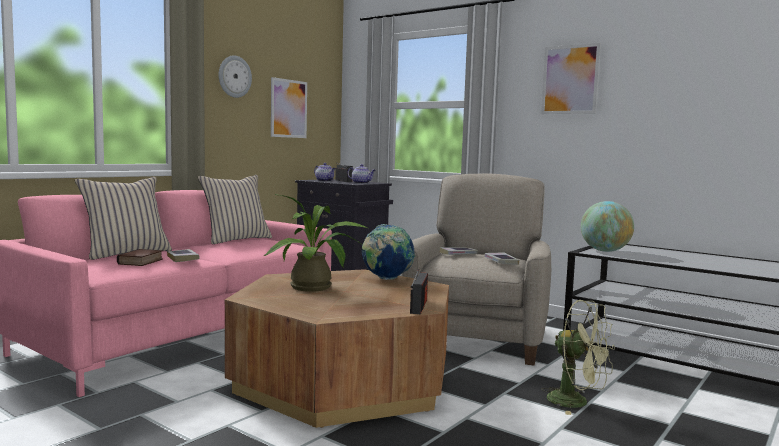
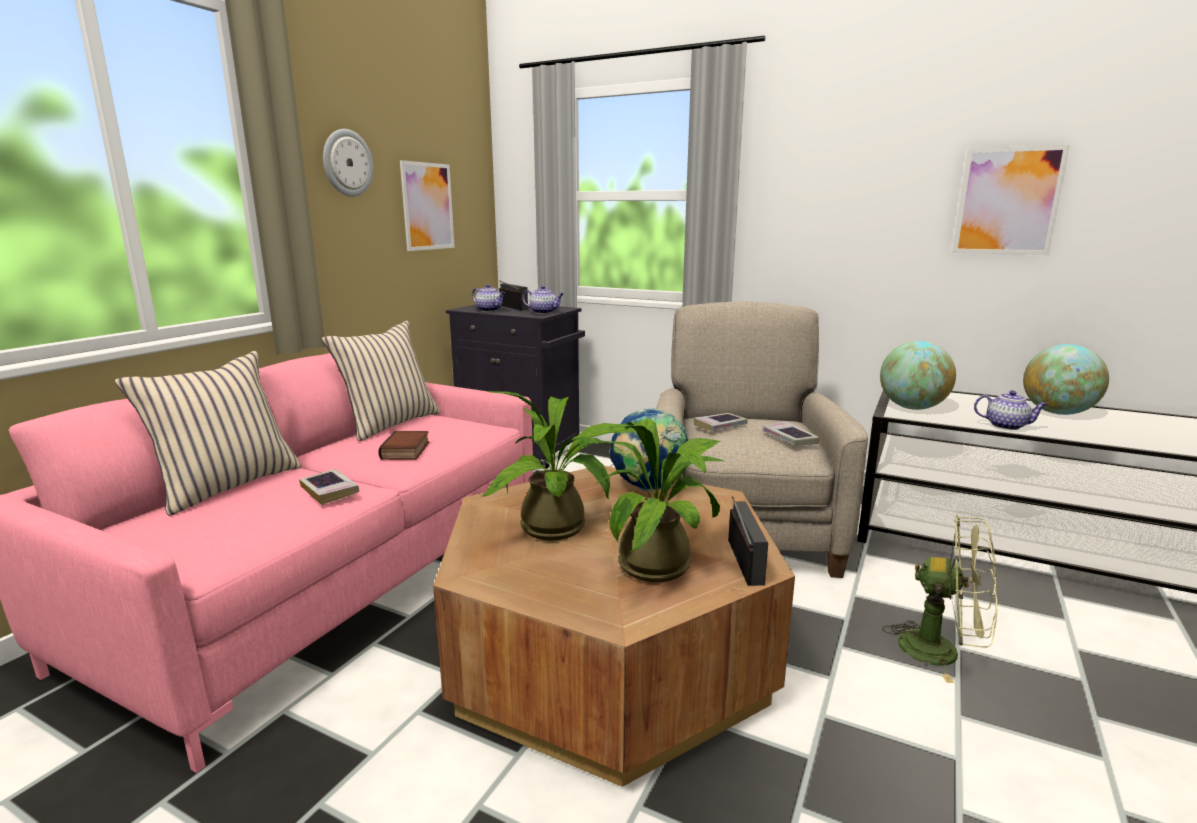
camera: 10 degrees left, 10 degrees up
(141, 262) = (262, 511): book -> book (407, 451)
(365, 303) = (662, 564): none -> potted plant
(570, 79) = (843, 161): picture -> picture (1007, 201)
(663, 261) = (1007, 426): none -> teapot
(716, 259) = (1057, 413): none -> globe

